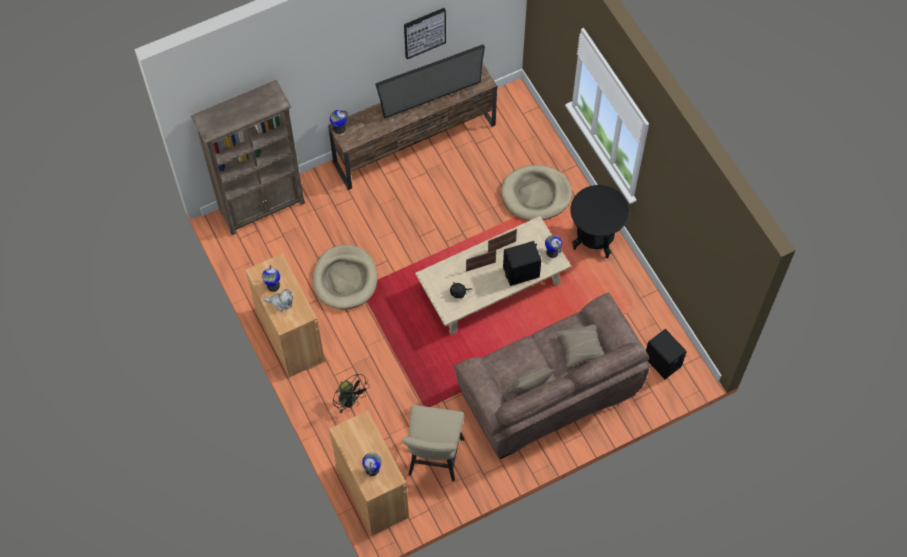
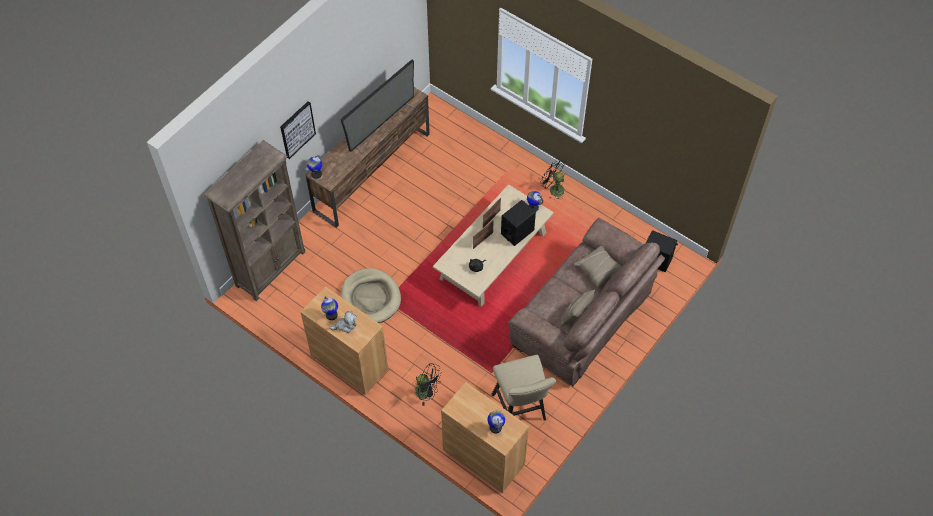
camera: 25 degrees left, 5 degrees down
(424, 32) = (362, 64): picture -> picture (297, 129)
(536, 195) = (490, 174): beige dog bed -> none
(594, 239) = (553, 189): black side table -> black fan

